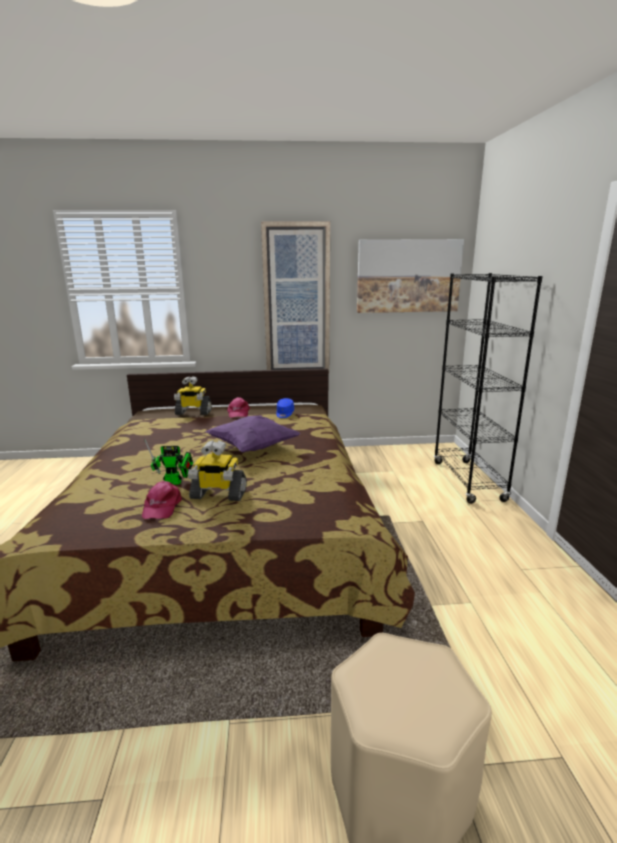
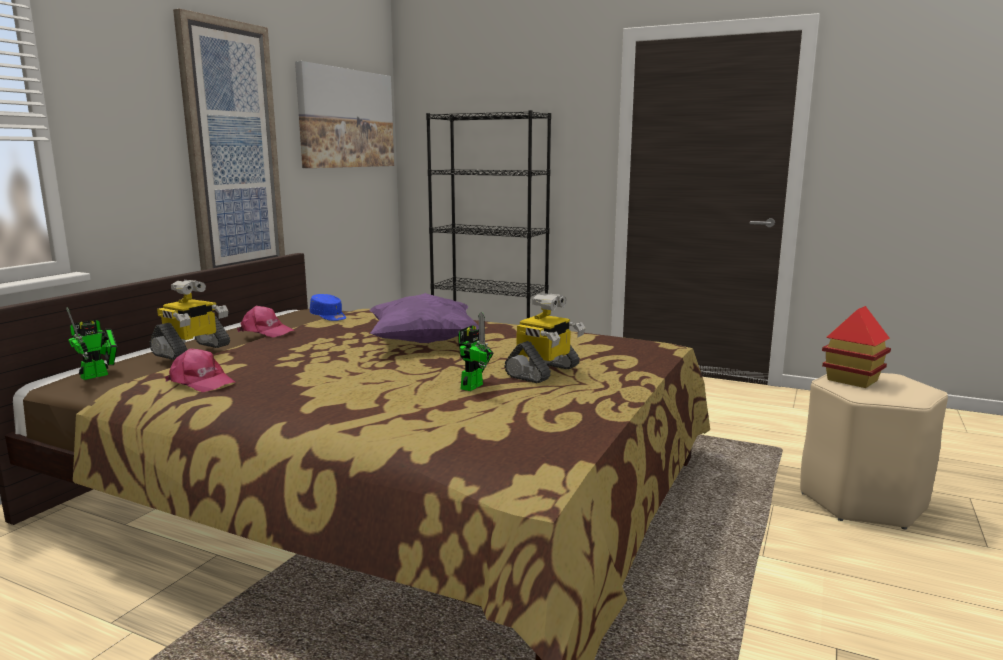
camera: 60 degrees left, 5 degrees down
(155, 412) = (99, 375): none -> toy robot
(161, 506) = (541, 398): pink cap -> pink cap (201, 382)
(403, 662) = (852, 380): none -> toy house

